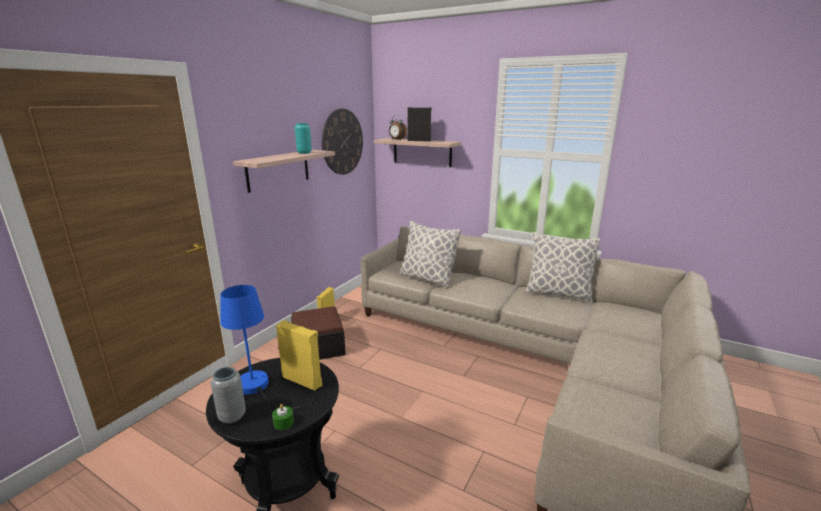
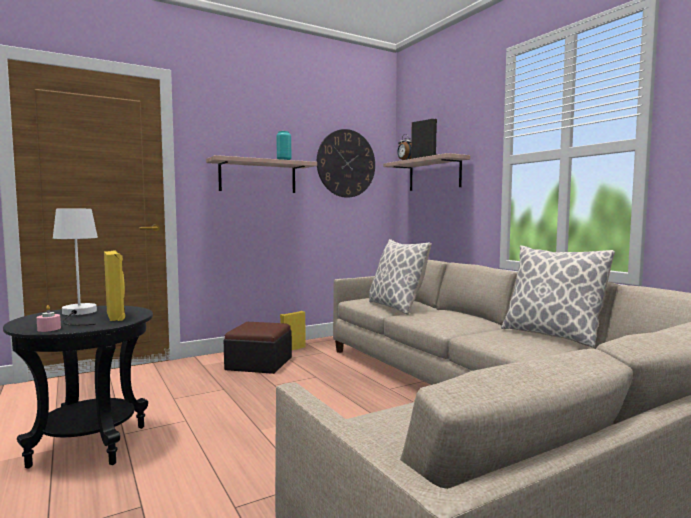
camera: 30 degrees right, 15 degrees down
(232, 416) = (29, 320): grey vase -> none
(259, 388) = (78, 314): blue table lamp -> white table lamp
(283, 423) = (49, 329): green candle -> pink candle

